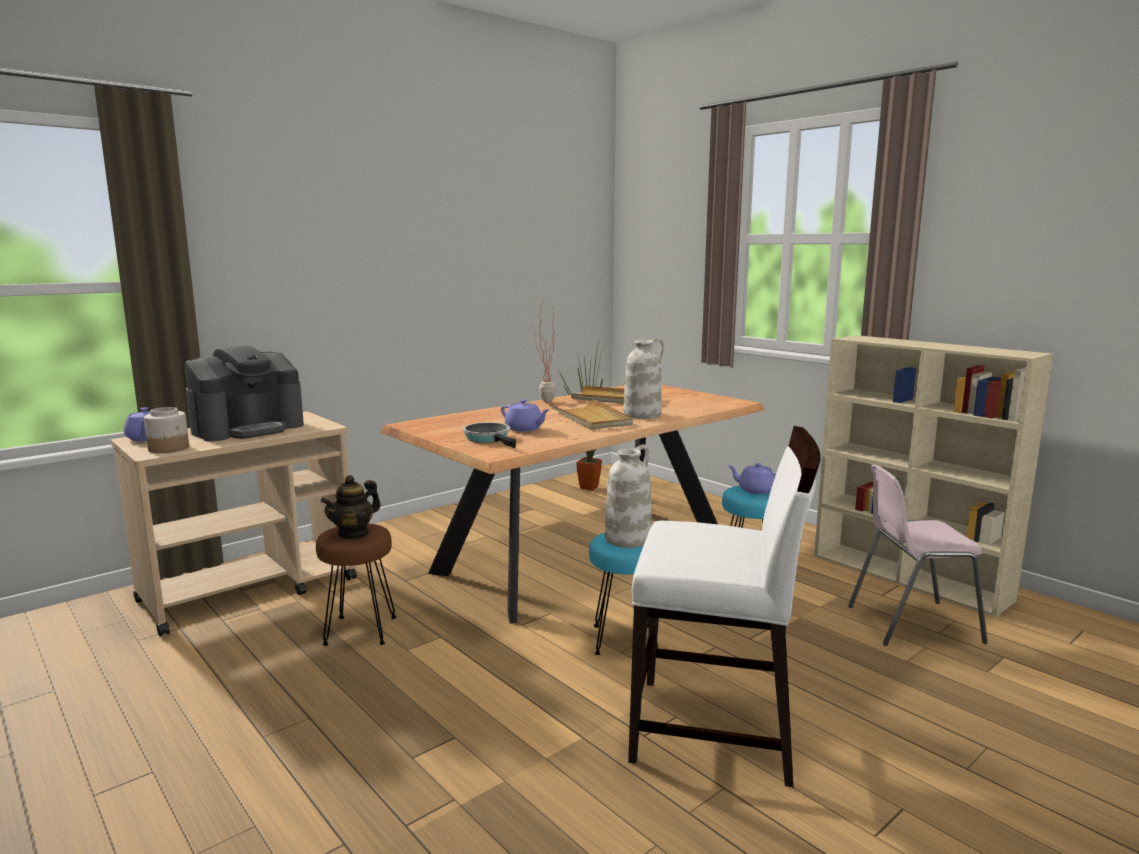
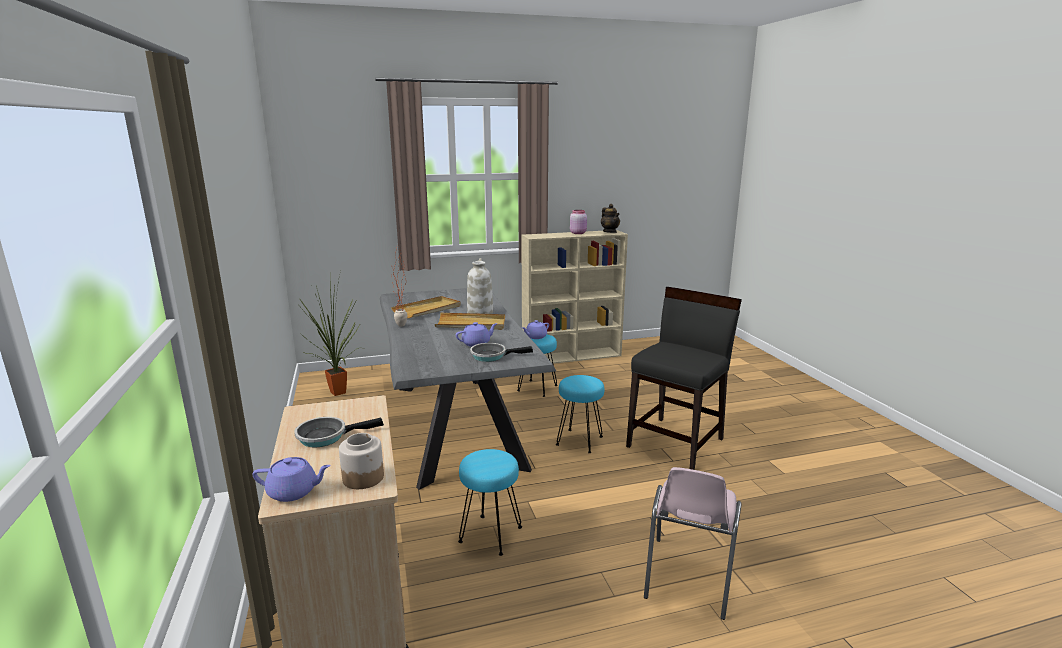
camera: 65 degrees left, 5 degrees up
(248, 428) = (326, 436): coffee machine -> frying pan
(353, 533) = (490, 461): teapot -> teapot (610, 232)
(359, 630) = (490, 535): brown stool -> turquoise stool
(584, 555) = (457, 424): brown dining table -> grey dining table
(628, 539) = (580, 381): white vase -> none
(715, 730) = (676, 442): white chair -> black chair
(911, 623) = (614, 372): pink chair -> pink chair (688, 577)
(946, 345) = (578, 233): none -> pink jar

